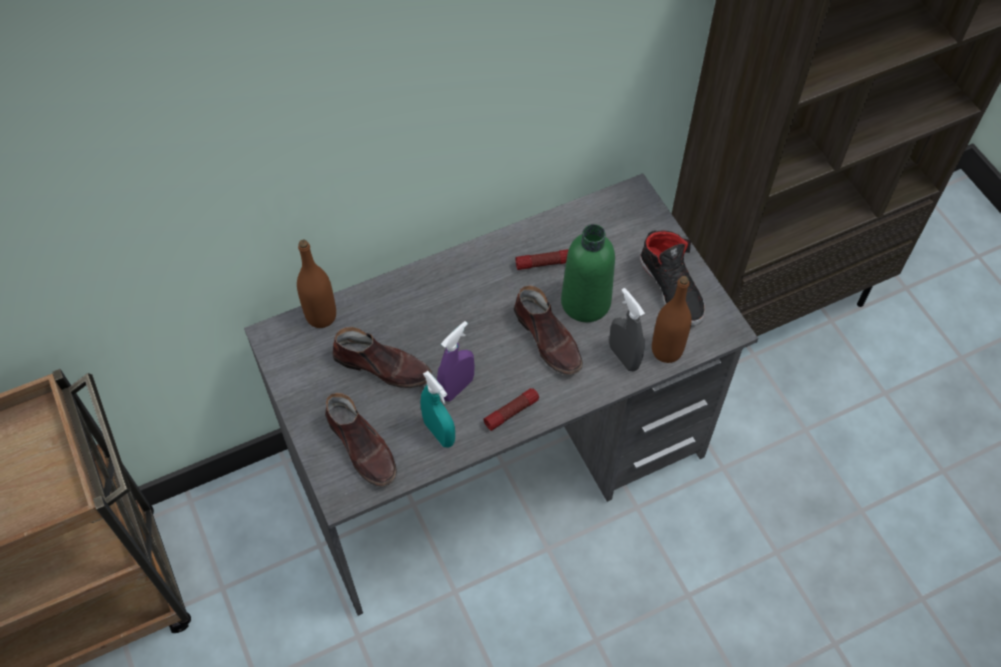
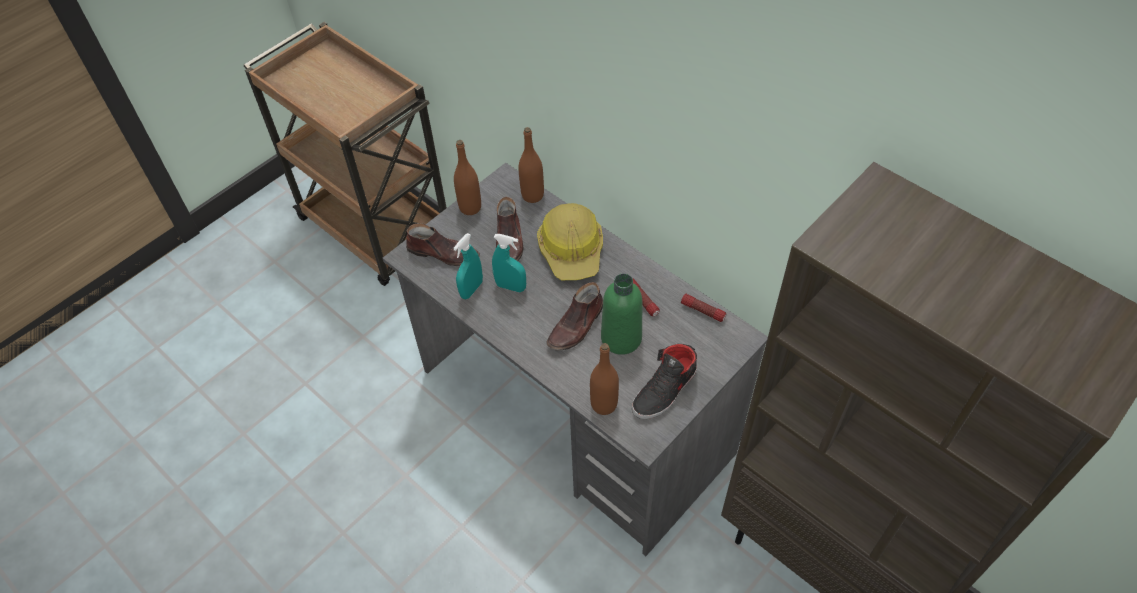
camera: 70 degrees right, 5 degrees down
(300, 392) = (470, 207): none -> brown bottle
(362, 447) = (444, 253): brown shoe -> brown shoe turned 105 degrees counterclockwise
(433, 305) = (572, 250): none -> hard hat
(457, 388) = (511, 286): purple spray bottle -> turquoise spray bottle
(511, 412) = (505, 324): flashlight -> flashlight (703, 311)
(623, 357) = (584, 378): grey spray bottle -> none

